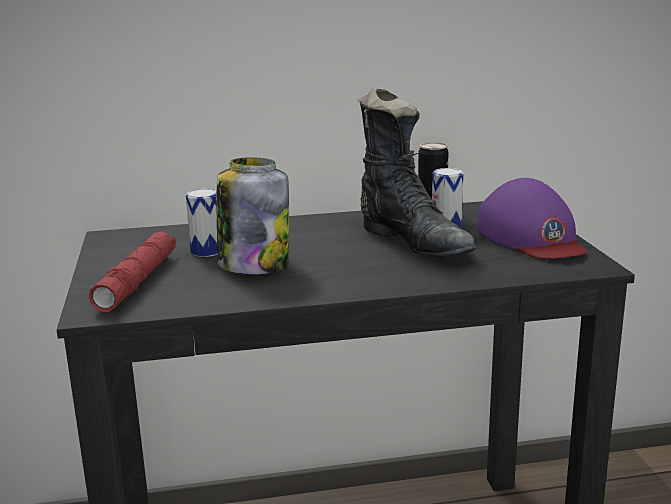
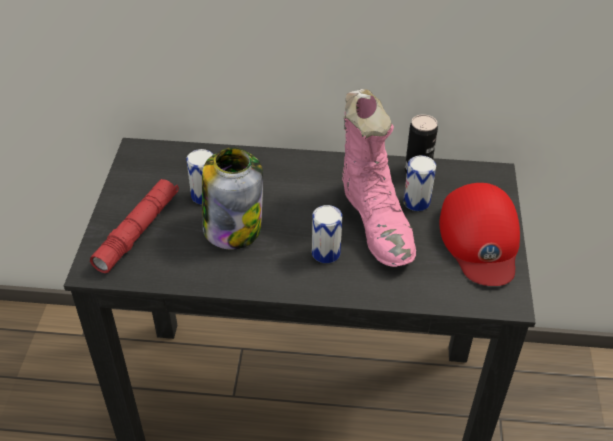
camera: 15 degrees right, 25 degrees up
(373, 265) = (326, 253): none -> can
(414, 242) = (376, 222): black boot -> pink boot
(531, 238) = (480, 239): purple cap -> red cap

